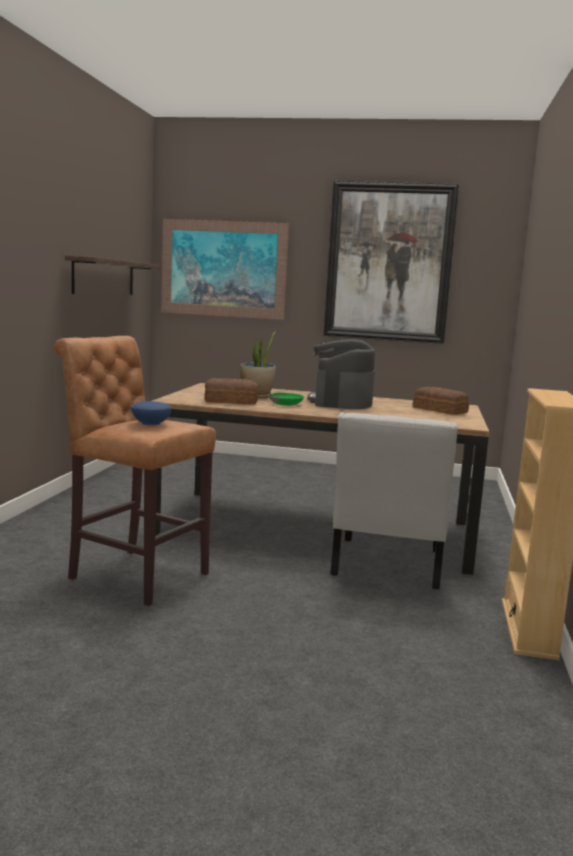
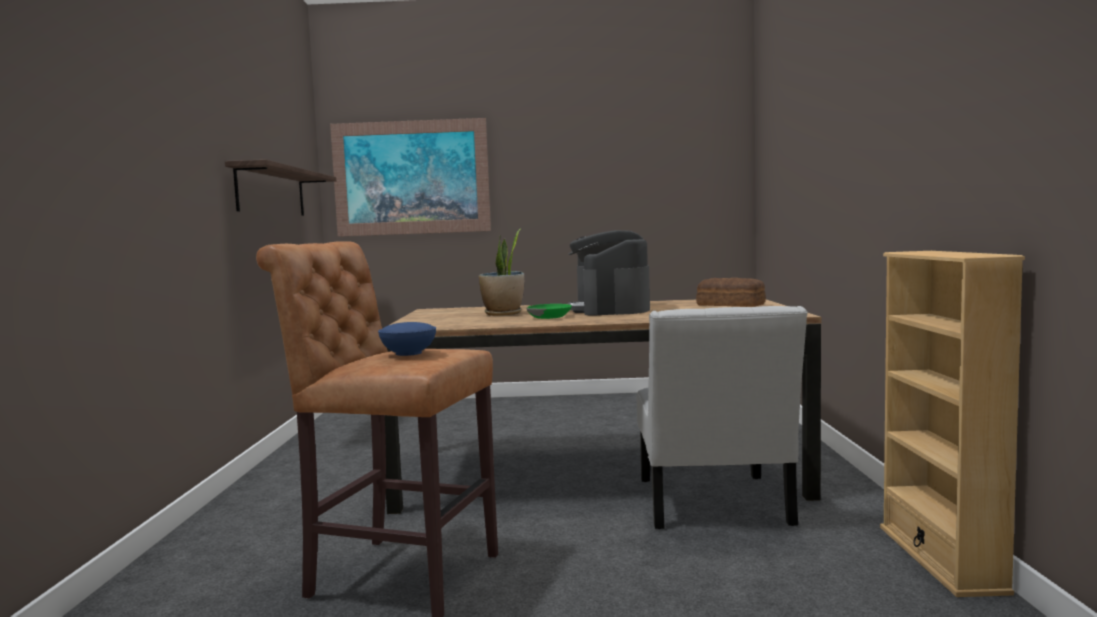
camera: 10 degrees left, 5 degrees down
(230, 401) = (479, 321): bread -> none
(389, 262) = (607, 154): picture -> none

